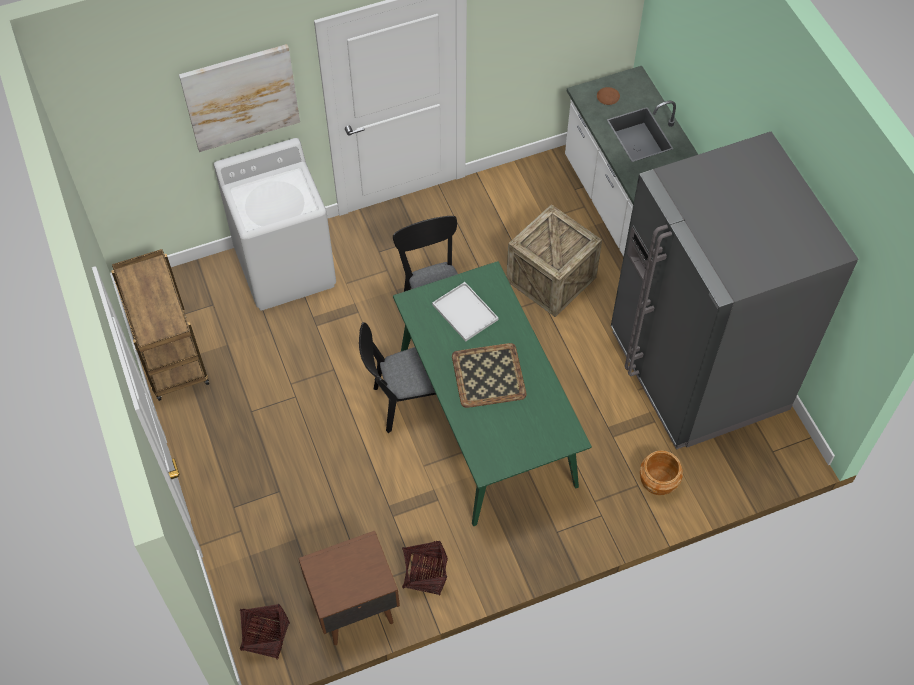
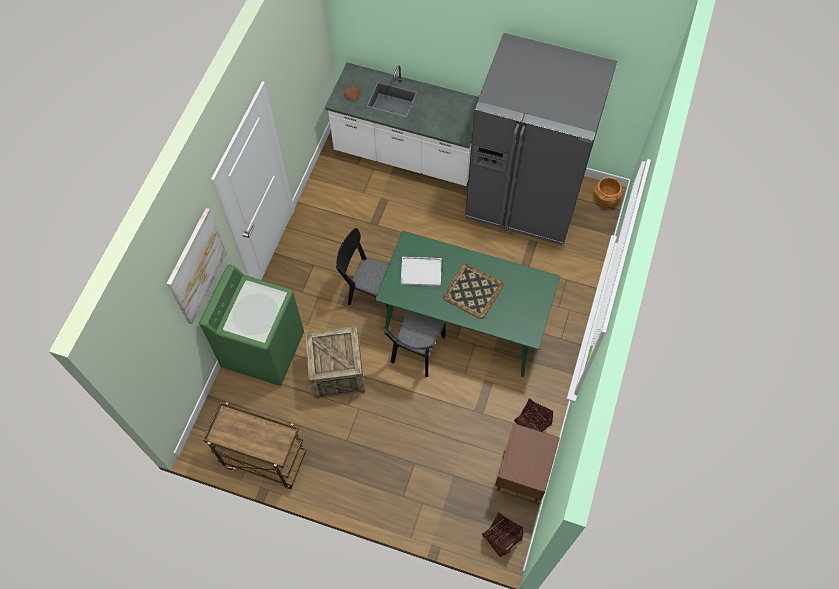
camera: 50 degrees left, 5 degrees up
(286, 268) = (264, 349): white washing machine -> green washing machine
(551, 279) = (404, 221): crate -> crate (337, 372)
(657, 482) = (572, 269): brown planter -> brown planter (605, 199)

